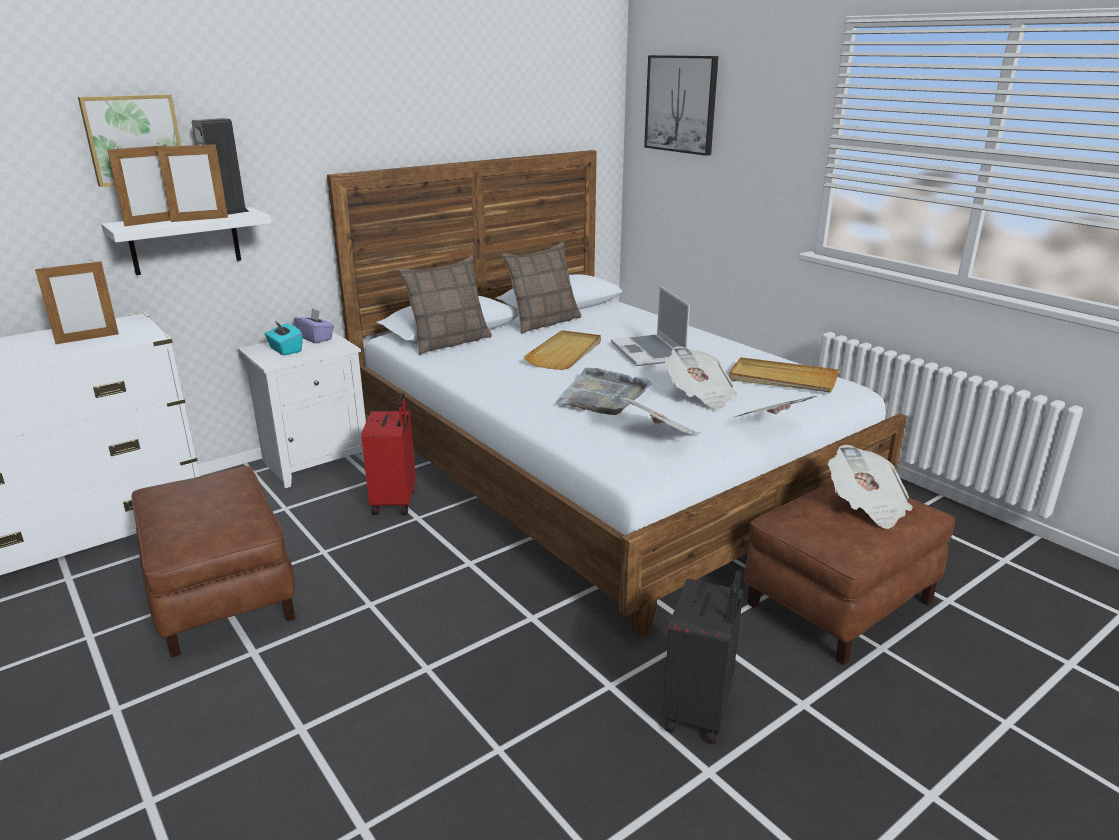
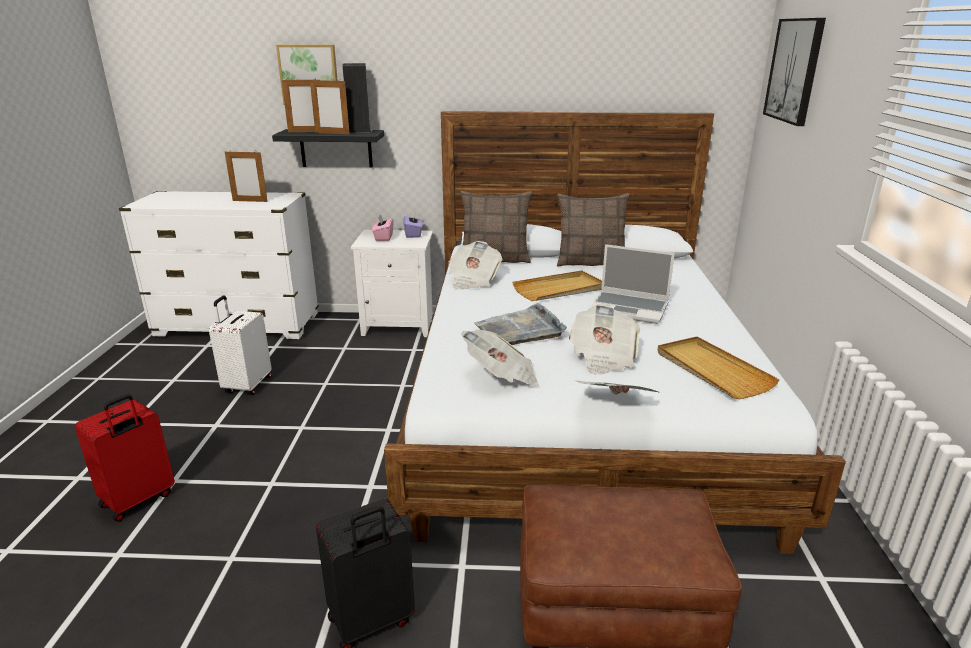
camera: 40 degrees right, 0 degrees up
(185, 241) = (336, 148): white shelf -> black shelf
(220, 595) = (247, 385): brown ottoman -> white suitcase
(285, 350) = (383, 237): turquoise tissue box -> pink tissue box
(395, 502) = (405, 369): red suitcase -> red suitcase (139, 500)
(649, 352) = (630, 308): laptop -> laptop turned 90 degrees counterclockwise
(866, 506) = (645, 525): newspaper -> newspaper (473, 280)

